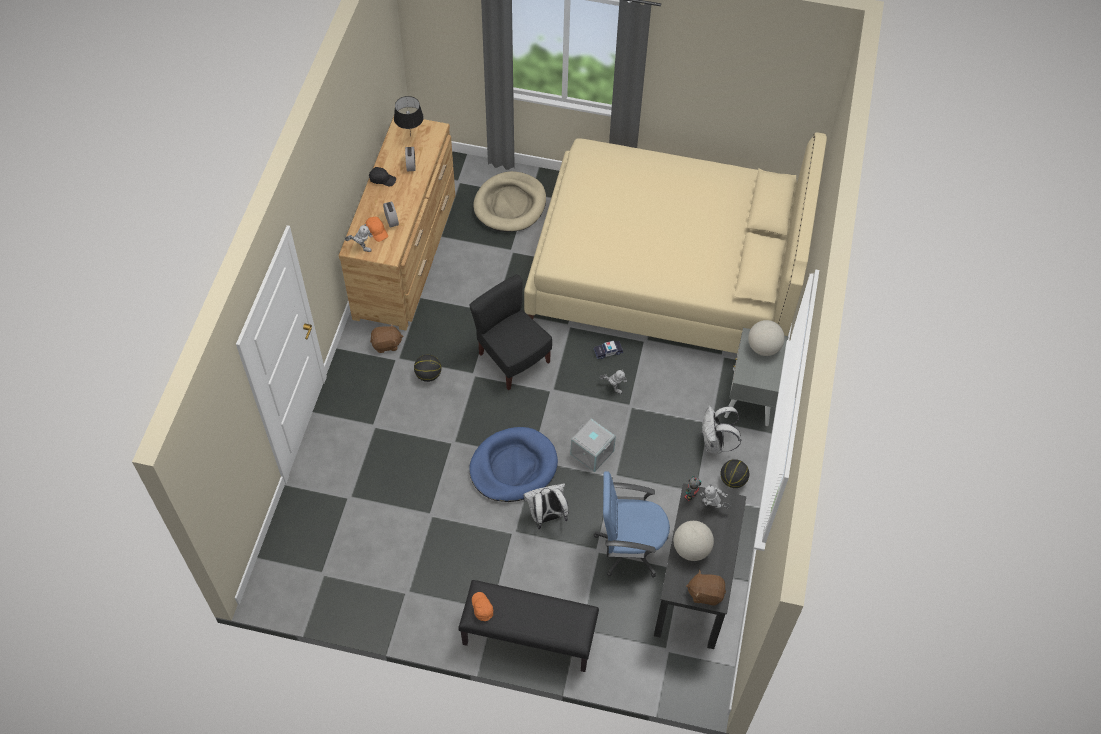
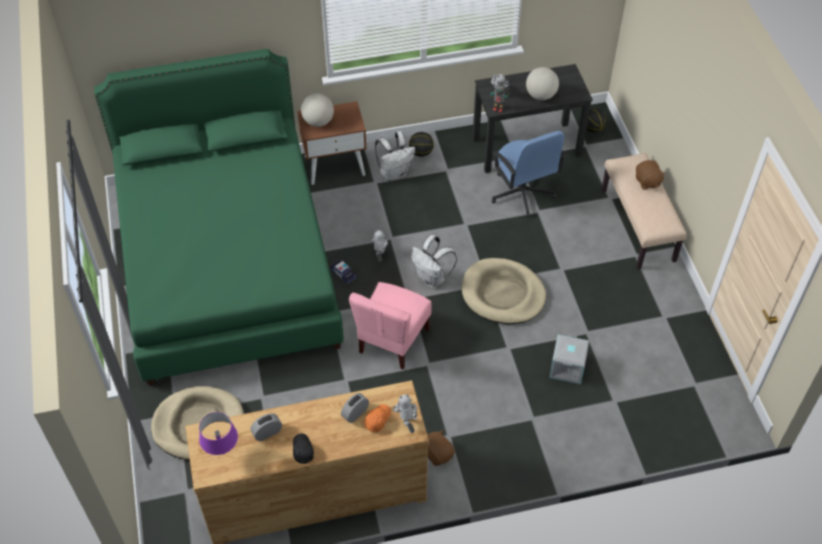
camera: 115 degrees left, 5 degrees down
(410, 136) = (223, 454): black table lamp -> purple table lamp
(428, 375) = (450, 400): basketball -> basketball (593, 129)
(482, 608) = (664, 221): orange cap -> none
(513, 359) = (392, 341): black chair -> pink chair
(513, 467) = (503, 294): blue dog bed -> beige dog bed
(528, 637) = (638, 225): black bench -> beige bench
(547, 516) = (532, 253): white backpack -> white backpack (432, 278)
(591, 453) = (454, 247): grey storage box -> grey storage box (568, 368)
(666, 272) = (227, 263): beige bed -> green bed
(705, 593) = (569, 78): brown plush toy -> brown plush toy (647, 181)
(750, 397) = (335, 165): grey nightstand -> brown nightstand

